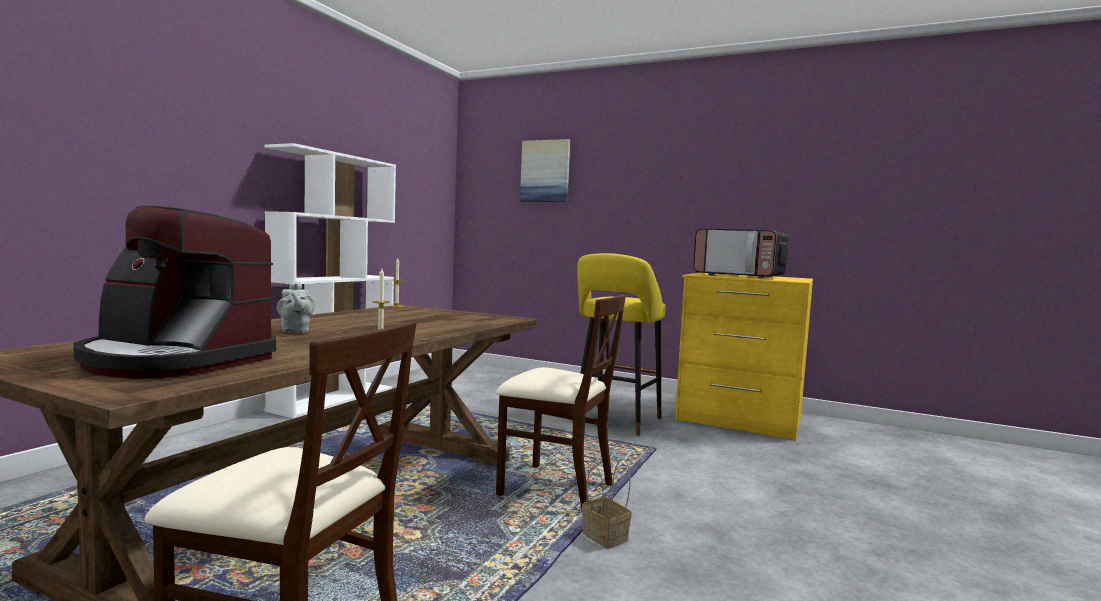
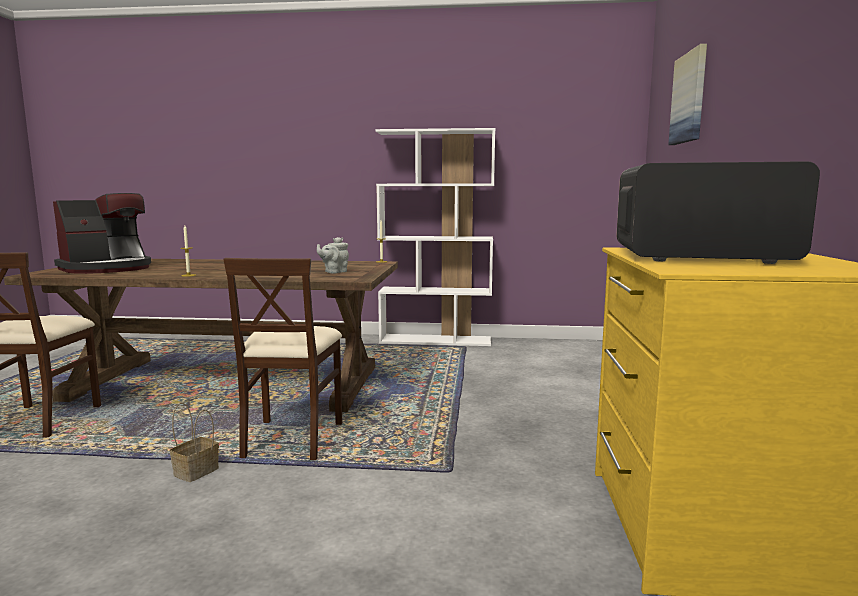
camera: 70 degrees right, 5 degrees up
(175, 361) = (107, 268): coffee machine -> coffee machine turned 135 degrees counterclockwise
(295, 331) = (218, 266): grey teapot -> grey teapot (334, 272)
(614, 421) = (529, 439): yellow stool -> none
(740, 276) = (698, 256): microwave -> microwave turned 90 degrees clockwise

